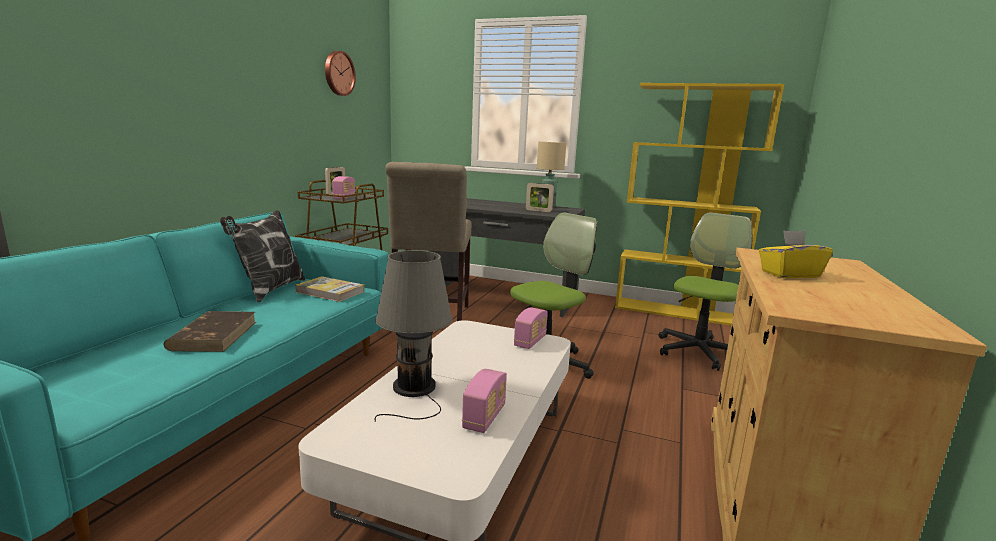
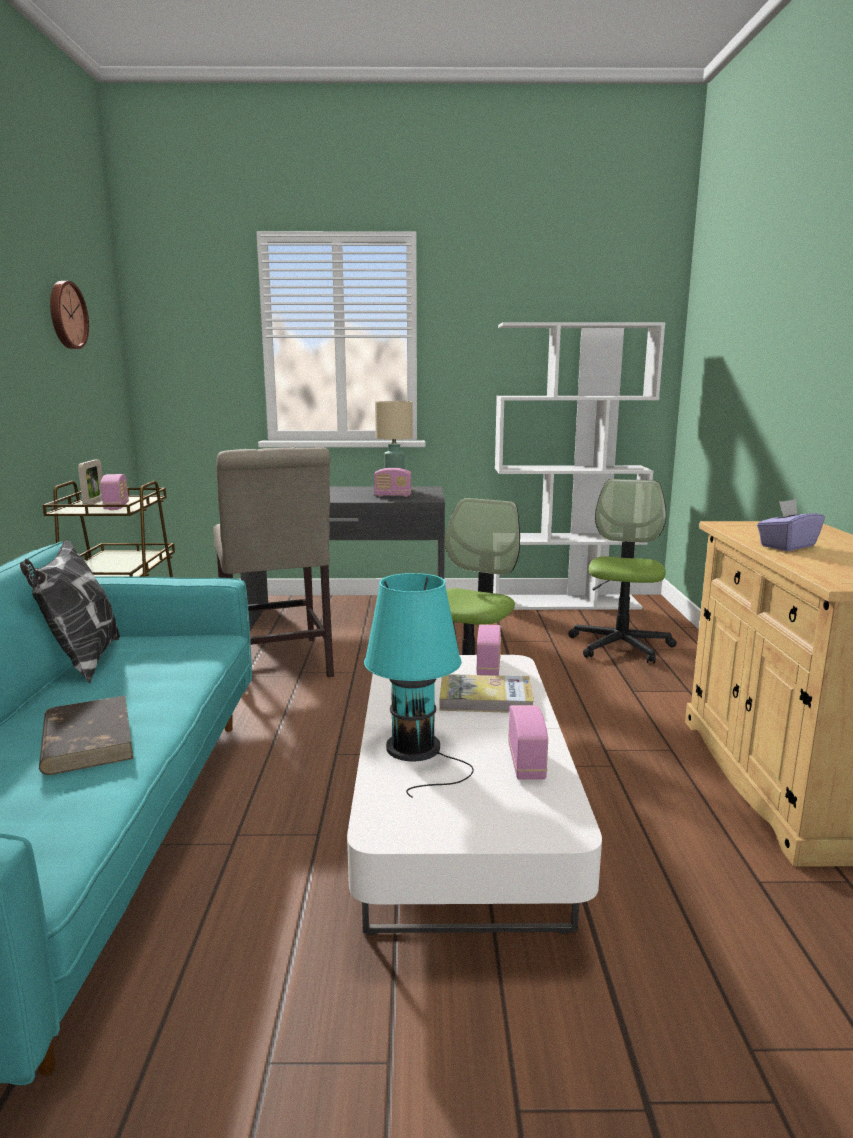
camera: 20 degrees left, 0 degrees up
(330, 292) = (180, 649): book -> book (485, 698)
(414, 389) = (416, 751): grey table lamp -> turquoise table lamp
(538, 211) = (392, 496): picture frame -> radio
(676, 312) = (565, 603): yellow bookcase -> white bookcase
(789, 274) = (787, 546): yellow tissue box -> purple tissue box

